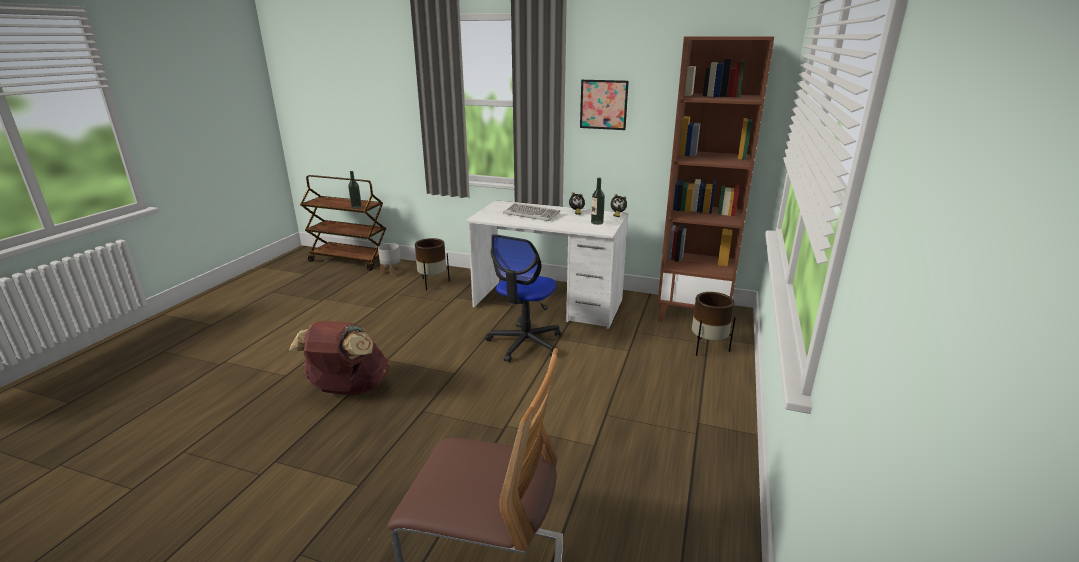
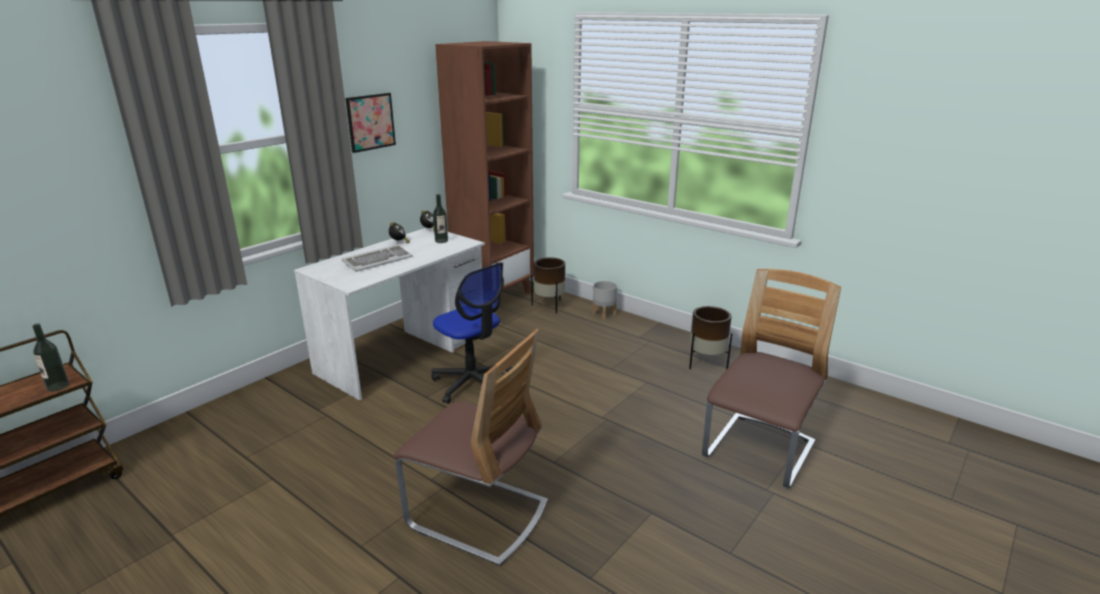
camera: 70 degrees left, 0 degrees up
(348, 390) = (478, 515): brown backpack -> chair
(391, 272) = (159, 455): grey planter -> grey planter (603, 314)
(433, 283) = (253, 421): brown planter -> brown planter (706, 363)

